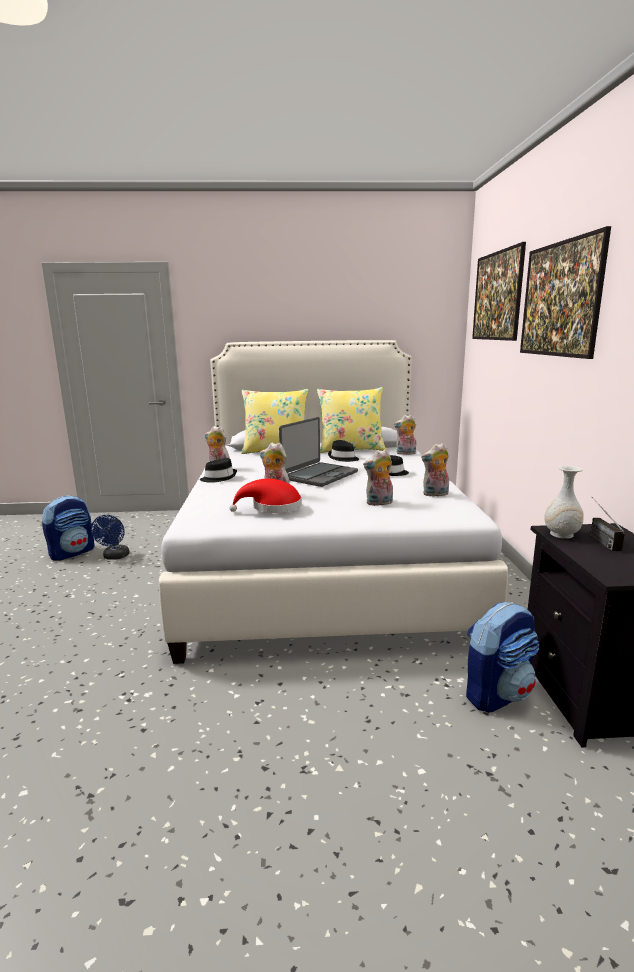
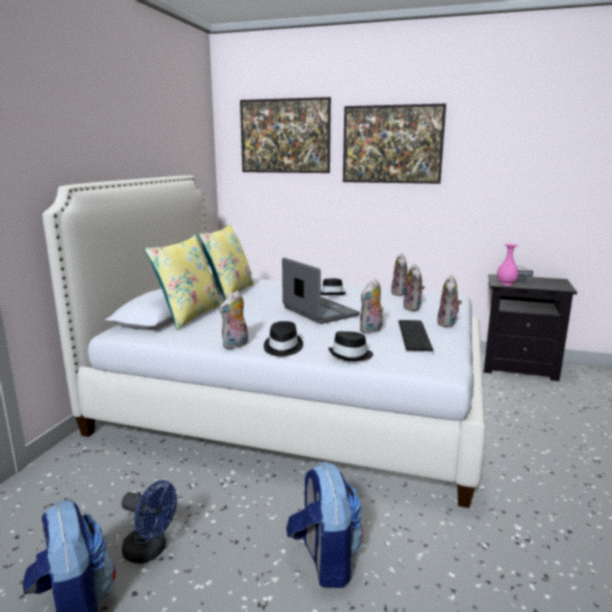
camera: 70 degrees left, 0 degrees up
(272, 507) = (415, 335): red hat -> keyboard
(343, 458) = (260, 299): black hat -> black hat (351, 355)
(405, 453) = (272, 282): plush toy -> plush toy (448, 324)
(497, 693) = (515, 387): backpack -> backpack (325, 560)
(561, 534) = (506, 284): white vase -> pink vase

